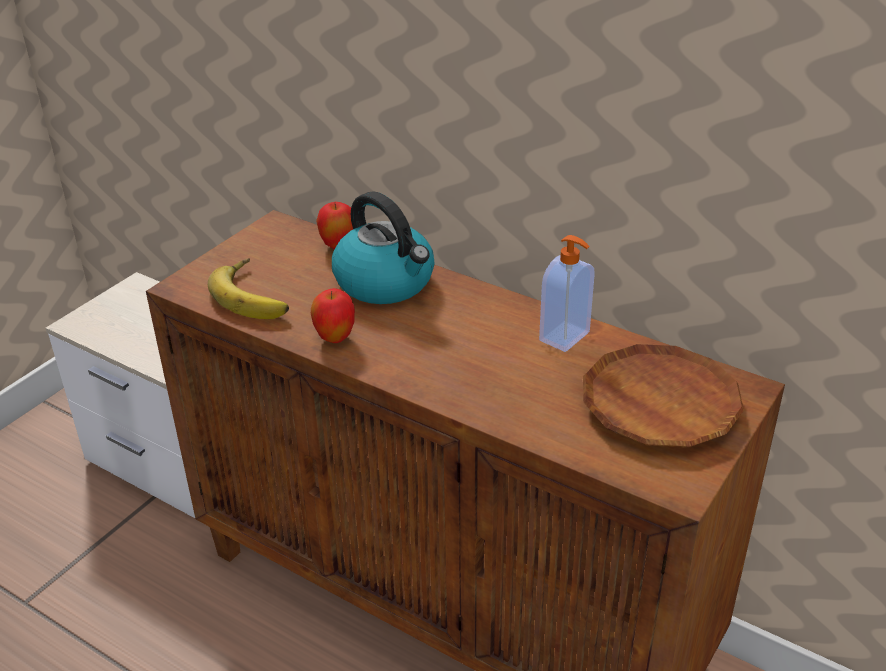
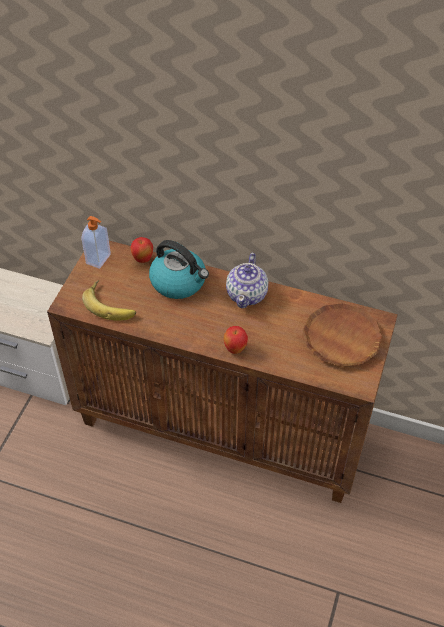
camera: 15 degrees left, 15 degrees up
(335, 338) = (166, 326): apple -> apple (235, 349)
(499, 315) = (247, 294): none -> teapot
(566, 337) = (285, 303): soap dispenser -> soap dispenser (99, 259)

